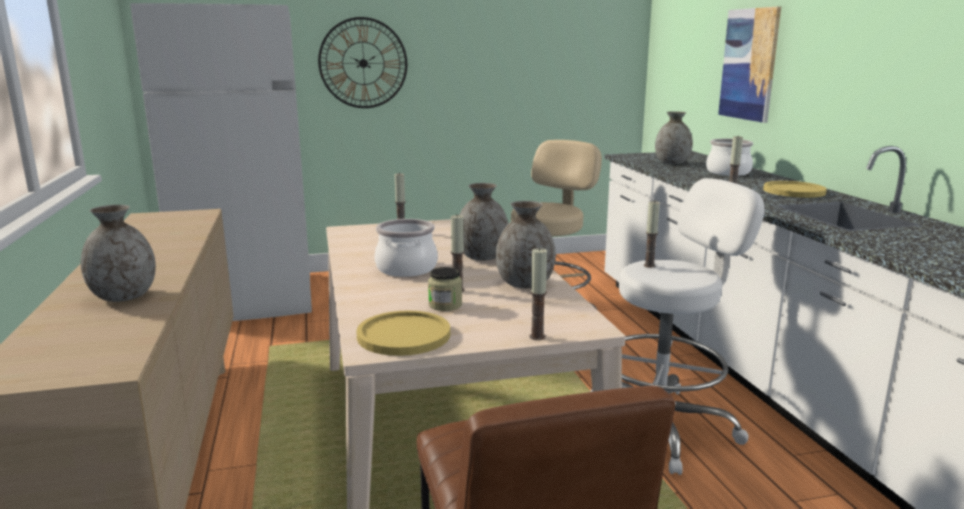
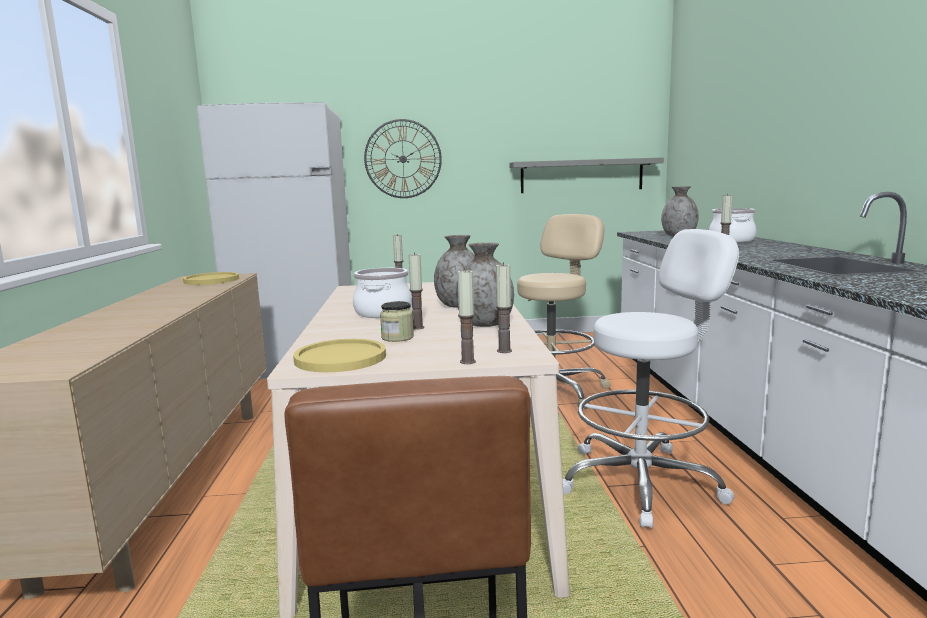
camera: 10 degrees right, 5 degrees down
(123, 297) = (118, 325): grey vase -> none
(559, 85) = (581, 175): none -> grey shelf
(649, 265) = (626, 316): candle -> candle (504, 351)
(749, 64) = (754, 138): picture -> none
(794, 191) = (792, 250): yellow plate -> yellow plate (211, 280)

